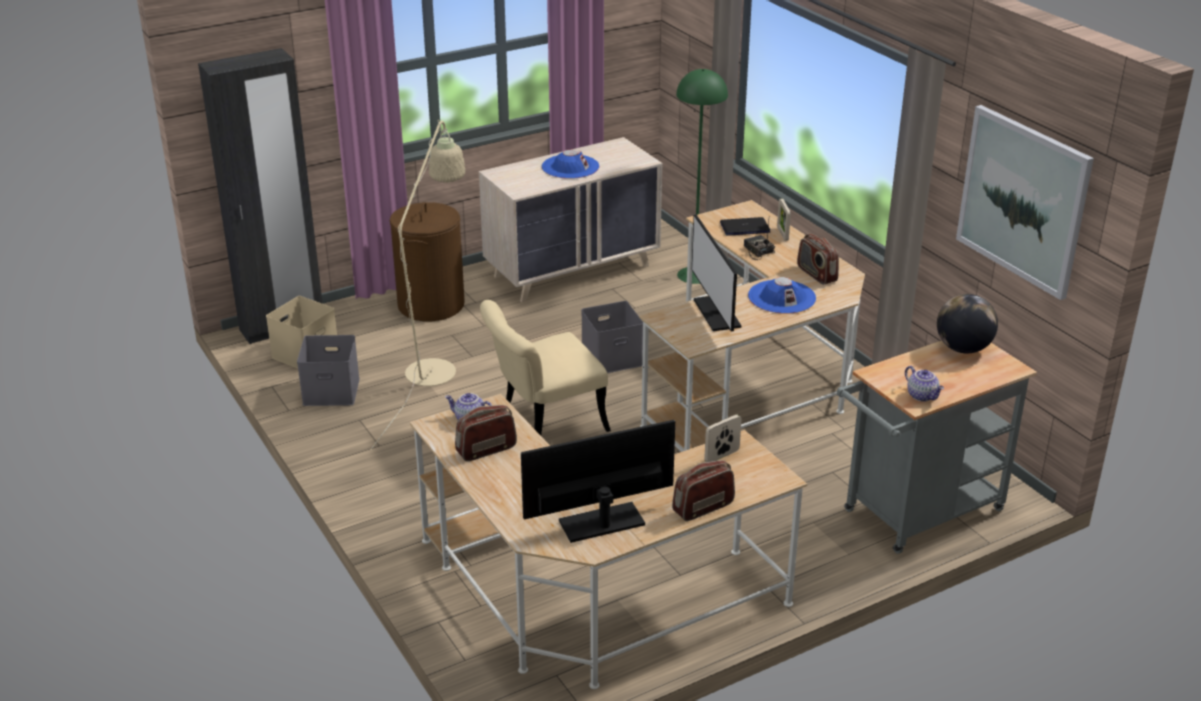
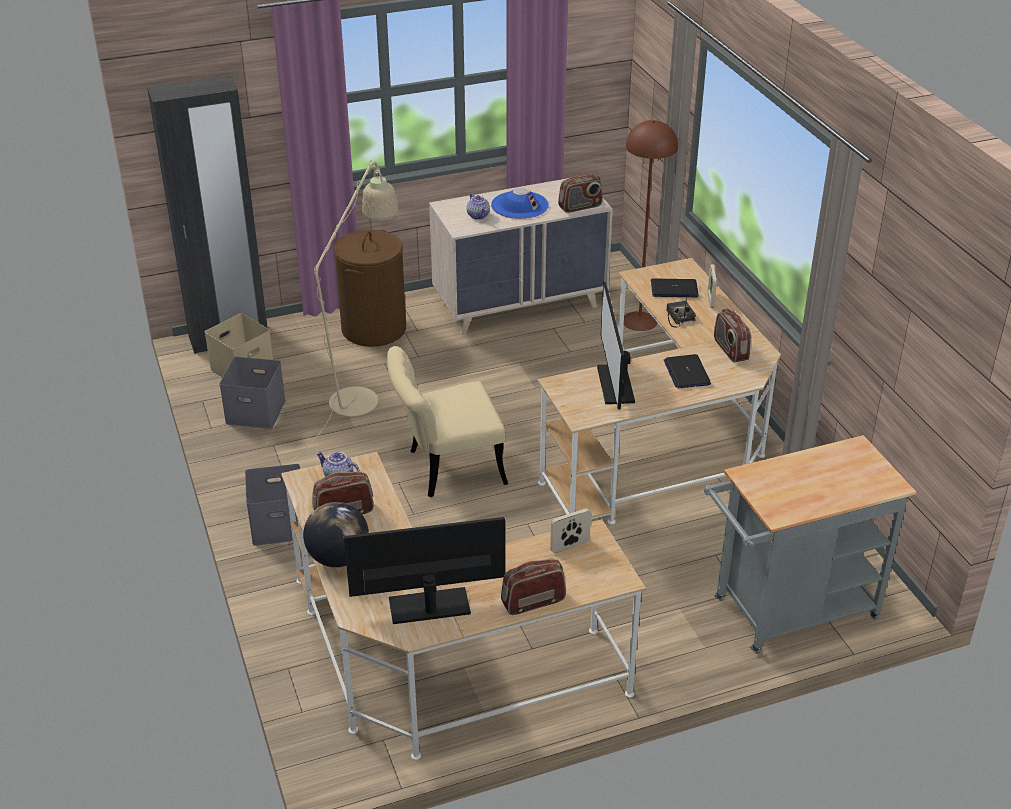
camera: 10 degrees right, 5 degrees up
(612, 357) = (532, 404): grey storage box -> grey storage box (280, 524)
(630, 164) = (580, 207): none -> radio
(694, 275) = (639, 321): green floor lamp -> brown floor lamp
(781, 297) = (686, 372): blue hat -> laptop
(922, 396) = (786, 506): teapot -> teapot (478, 216)
(963, 348) = (847, 456): globe -> globe (338, 558)
(1023, 200) = (926, 310): picture -> none

